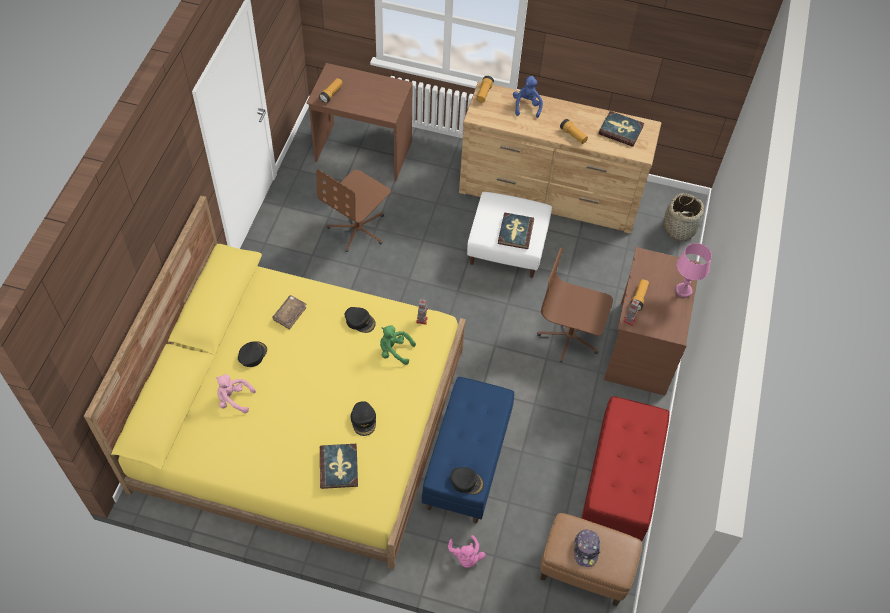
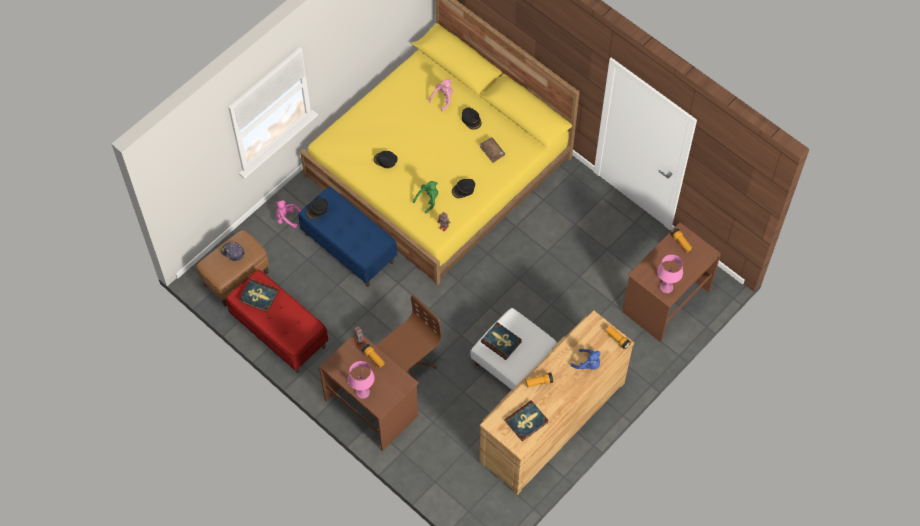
camera: 120 degrees right, 5 degrees up
(339, 467) = (360, 134): book -> book (259, 296)
(358, 229) = (585, 264): brown office chair -> none
(391, 90) = (666, 287): none -> pink table lamp
(679, 228) = (464, 504): basket -> none

